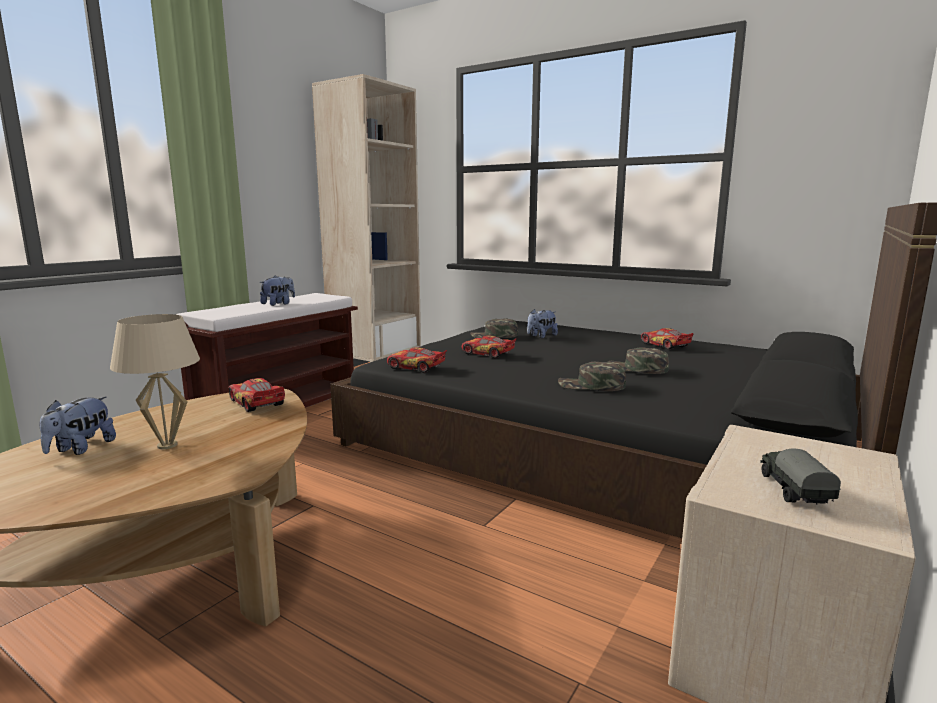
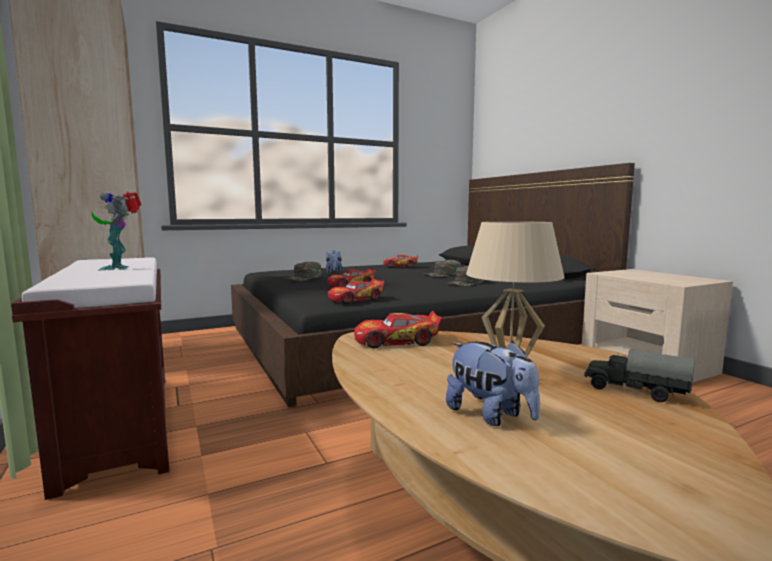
camera: 60 degrees left, 5 degrees down
(278, 304) = (119, 268): plush toy -> toy robot
(792, 491) = (674, 279): toy truck -> toy truck (634, 391)

